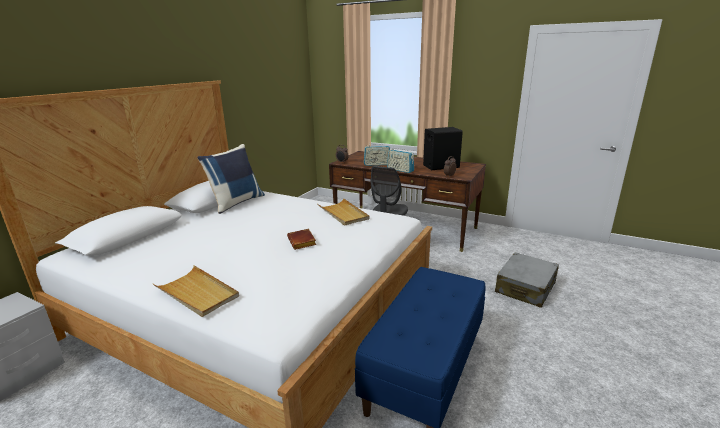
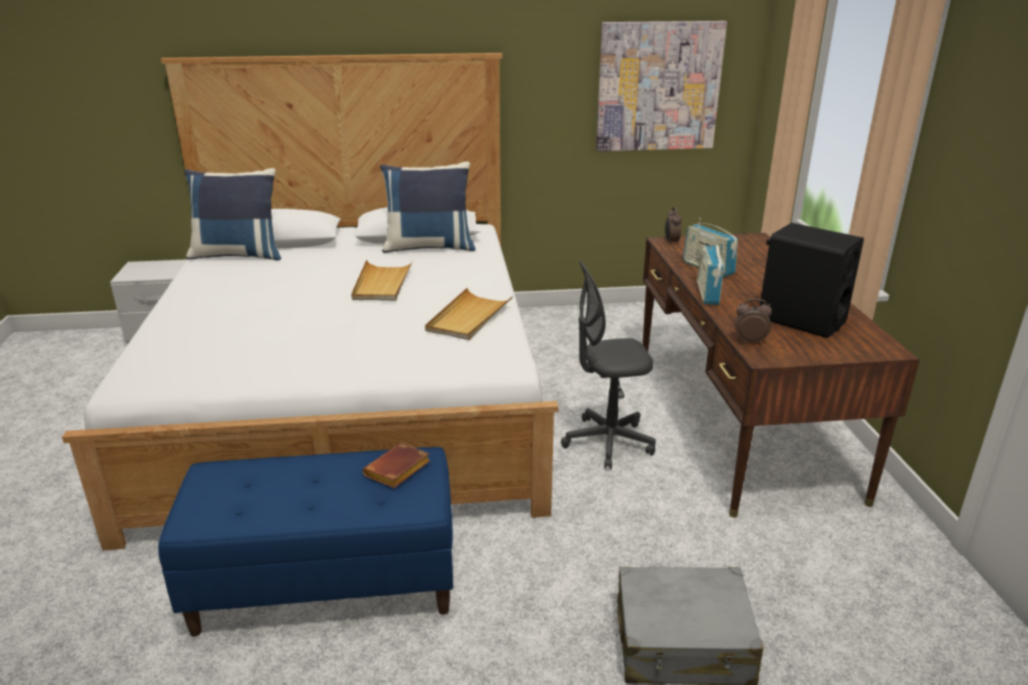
camera: 55 degrees right, 5 degrees up
(120, 253) = (238, 254): none -> blue pillow
(197, 293) = (176, 319): beige tray -> beige tray (382, 284)
(280, 94) = (658, 87): none -> picture
(303, 242) = (346, 325): brown book -> brown book (397, 471)

